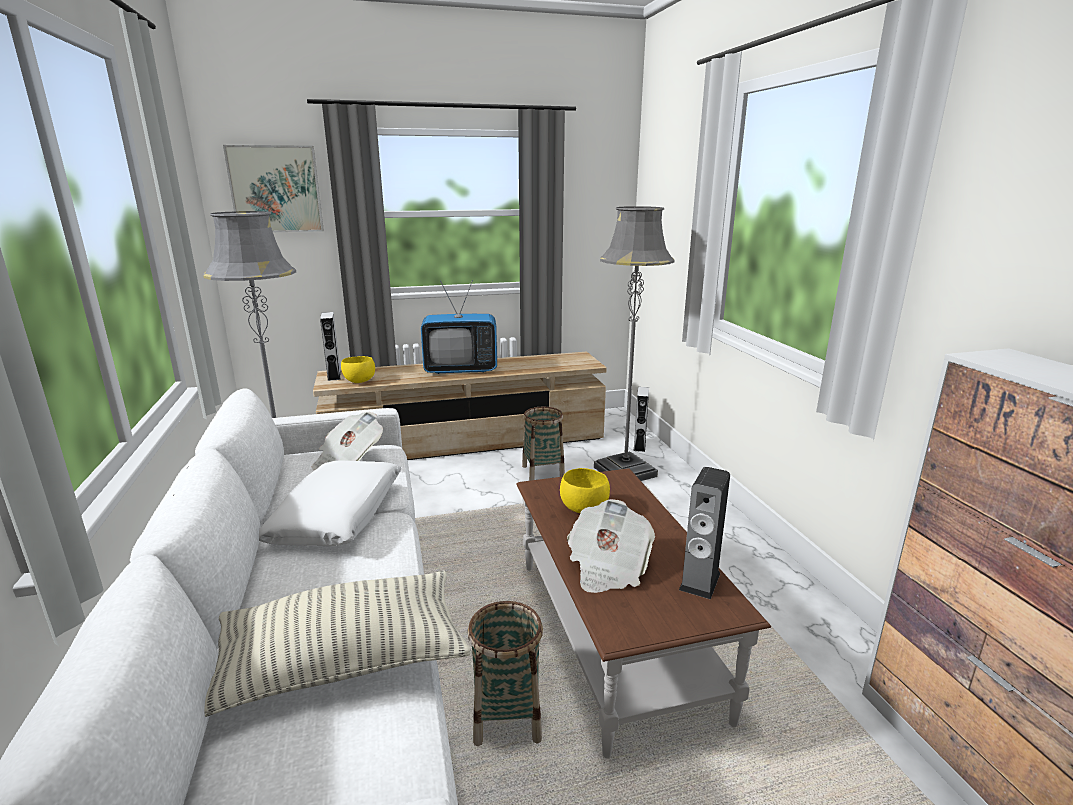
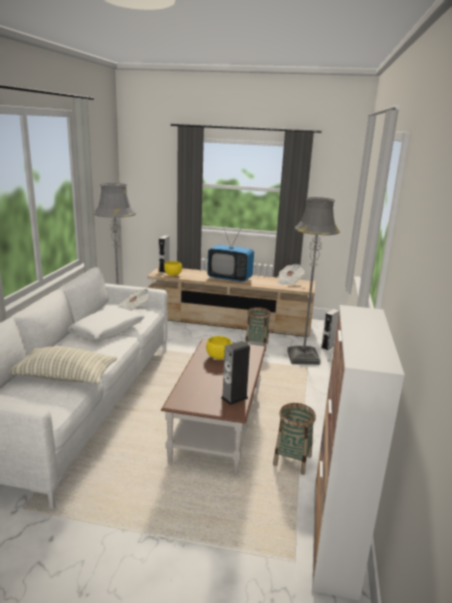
camera: 25 degrees right, 0 degrees up
(275, 189) = (152, 168): picture -> none
(507, 717) = (143, 436): basket -> basket (292, 460)
(607, 567) = (200, 381): newspaper -> newspaper (289, 282)

